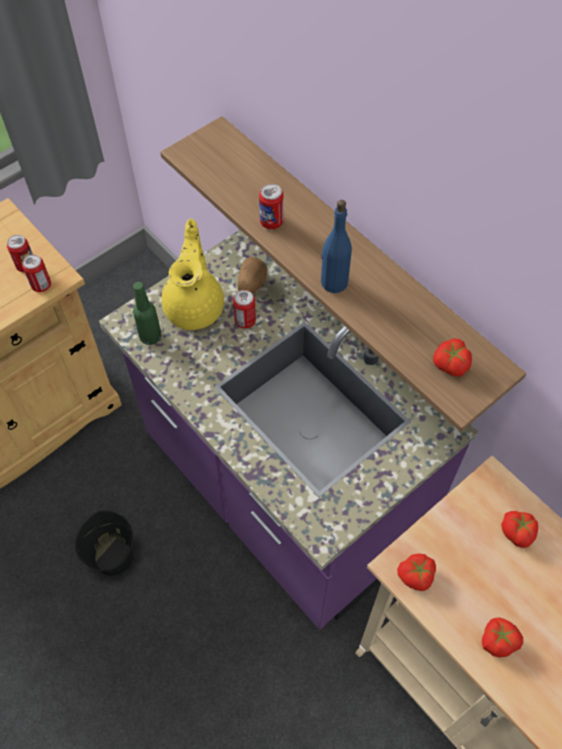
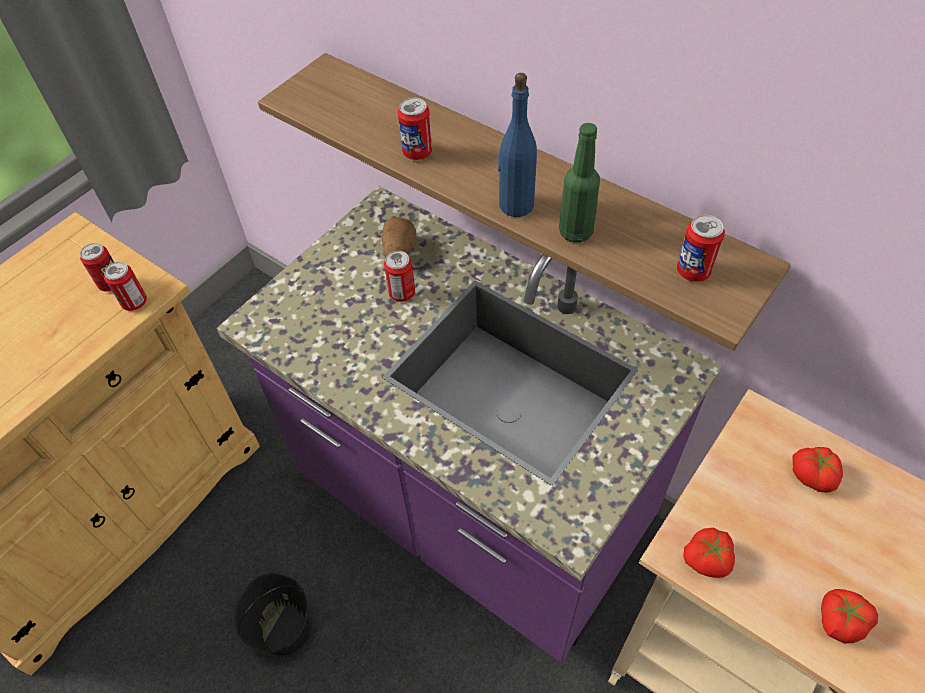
camera: 10 degrees left, 5 degrees down
(150, 336) = (287, 334): green bottle -> green bottle (575, 232)
(195, 306) = (336, 288): yellow teapot -> none
(449, 364) = (693, 271): tomato -> can

